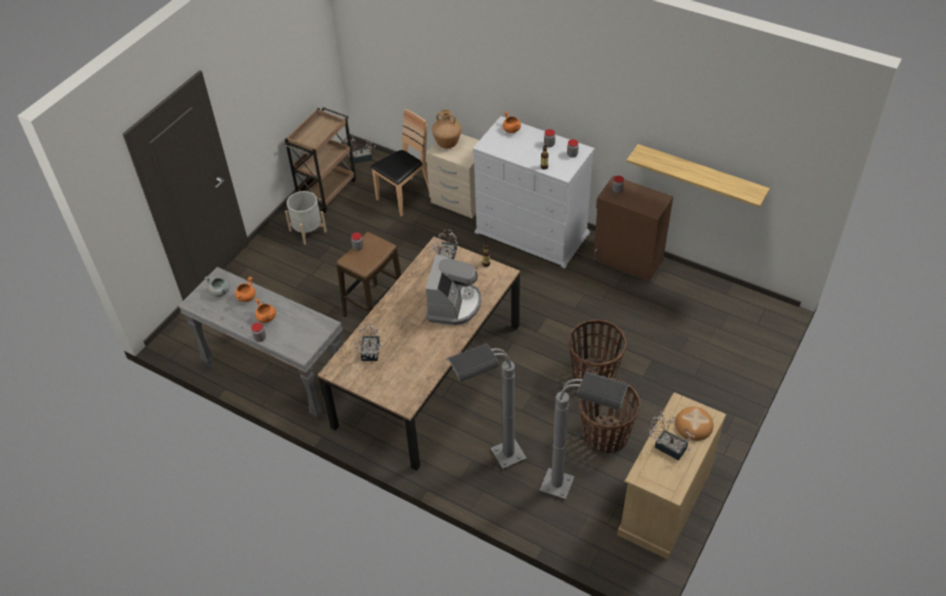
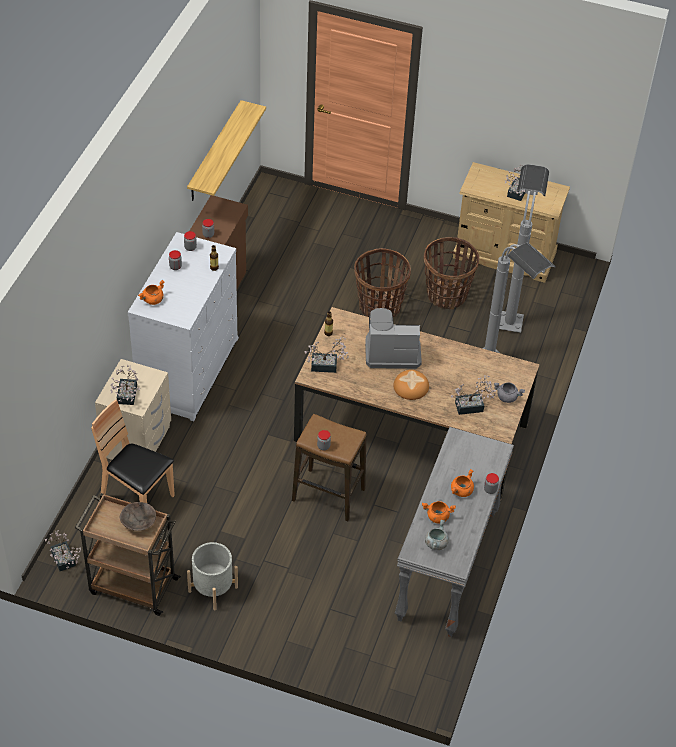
camera: 105 degrees left, 0 degrees up
(316, 138) = (139, 523): none -> brown bowl
(373, 383) = (507, 397): none -> grey cooking pot
(447, 144) = (126, 397): brown vase -> potted plant
(693, 425) = (490, 179): bread -> bread (411, 387)

